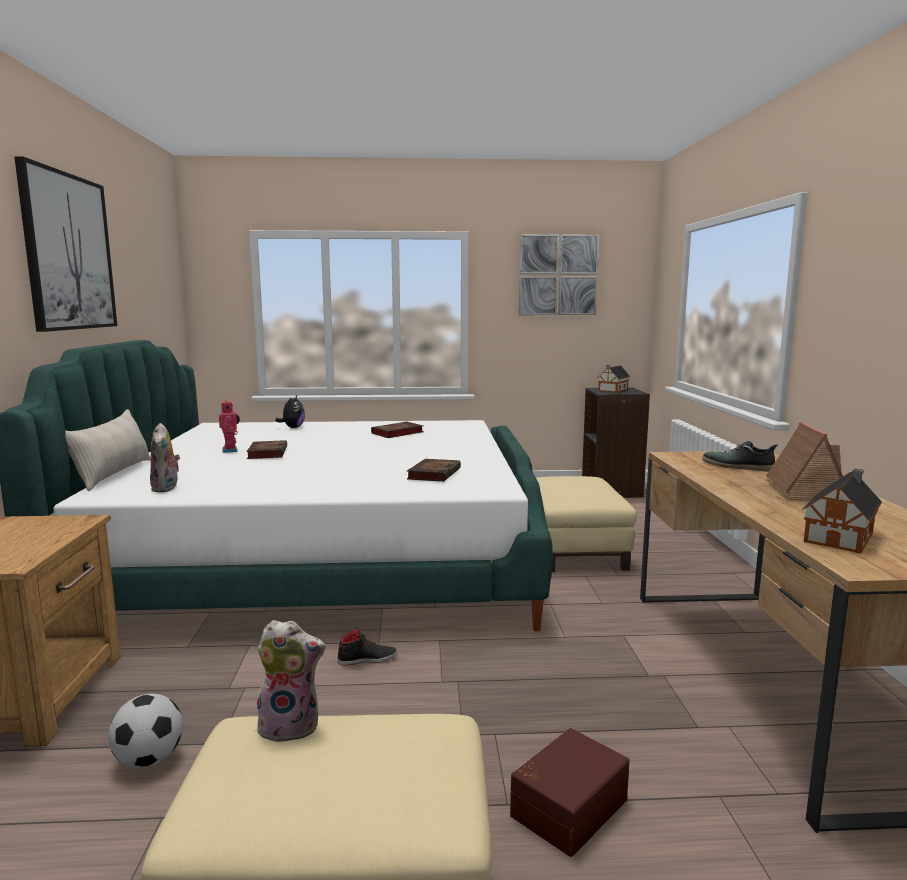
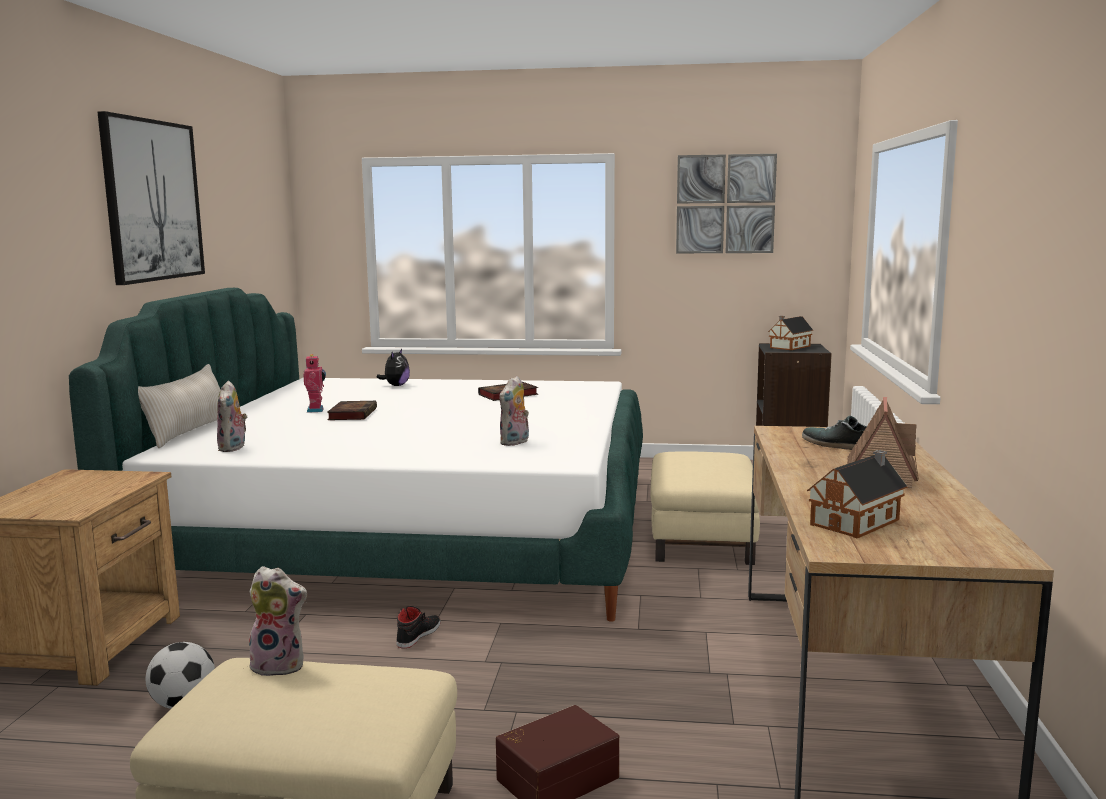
camera: 10 degrees right, 0 degrees up
(367, 659) = (418, 635): black shoe -> black shoe turned 60 degrees counterclockwise
(434, 474) = (515, 442): book -> plush toy

